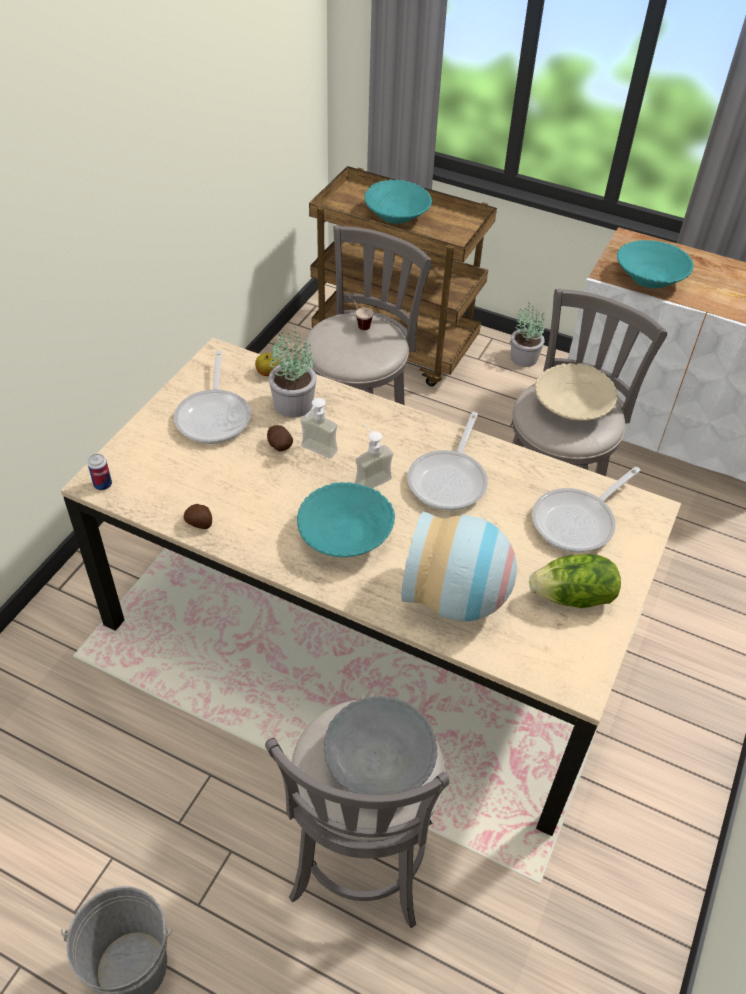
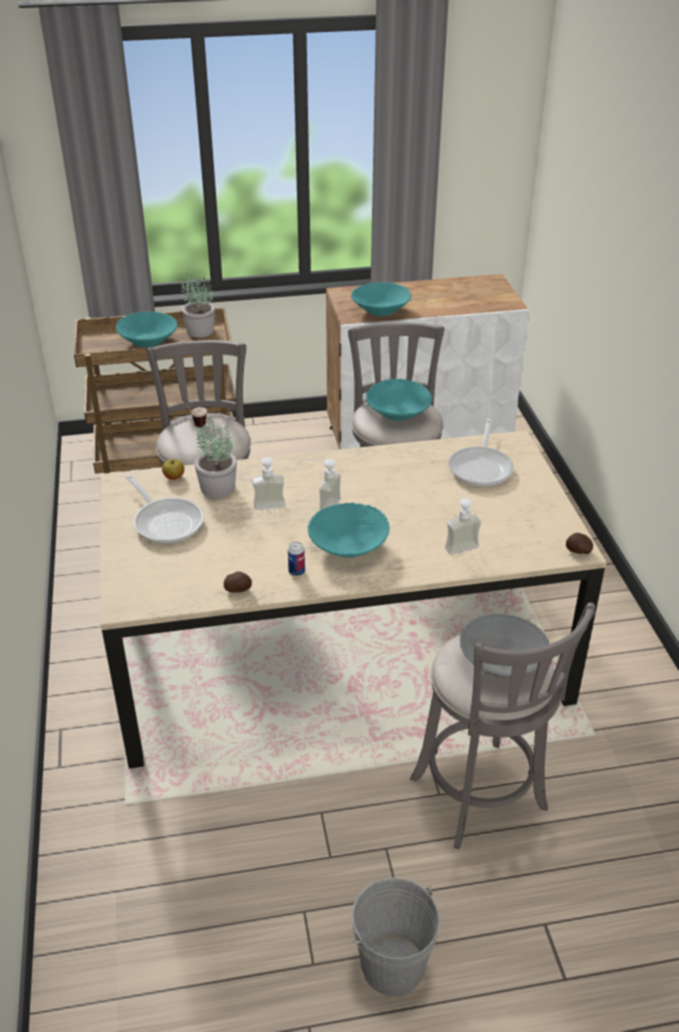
camera: 35 degrees left, 10 degrees down
(103, 485) = (132, 604): can -> can (296, 571)
(279, 445) = (237, 517): potato -> potato (578, 551)
(450, 479) = (378, 482): frying pan -> none
(456, 598) = (458, 544): vase -> soap dispenser
(523, 358) = (273, 429): potted plant -> potted plant (199, 331)
(571, 408) = (398, 413): beige bowl -> turquoise bowl
(573, 597) = (524, 508): lettuce -> none

